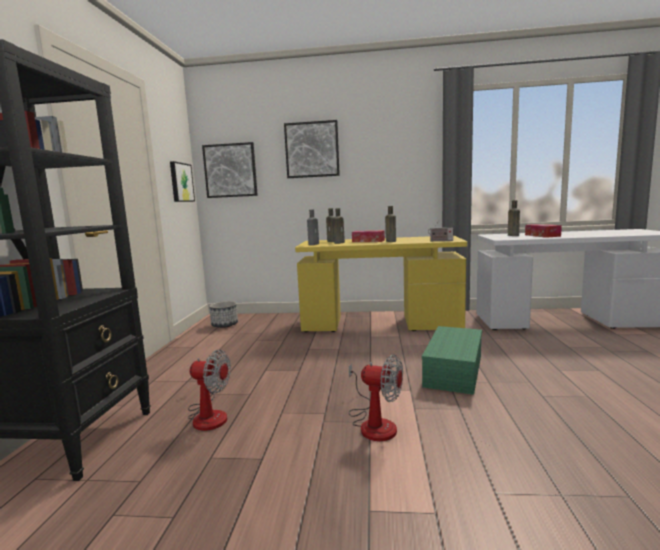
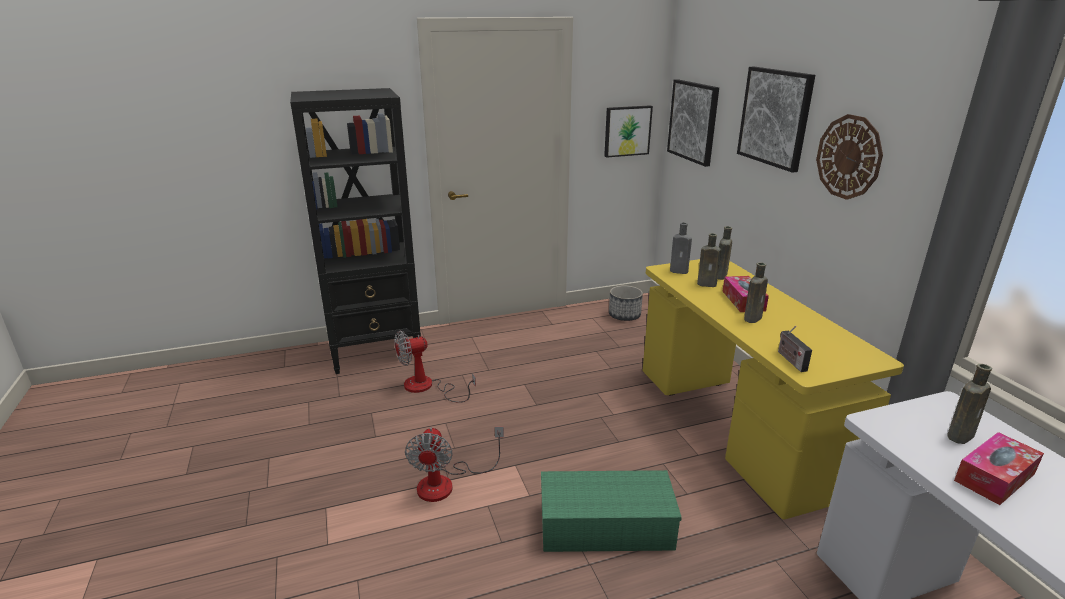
camera: 65 degrees right, 15 degrees up
(208, 415) = (427, 387): fan -> fan turned 75 degrees clockwise
(373, 157) = (849, 157): none -> wall clock

